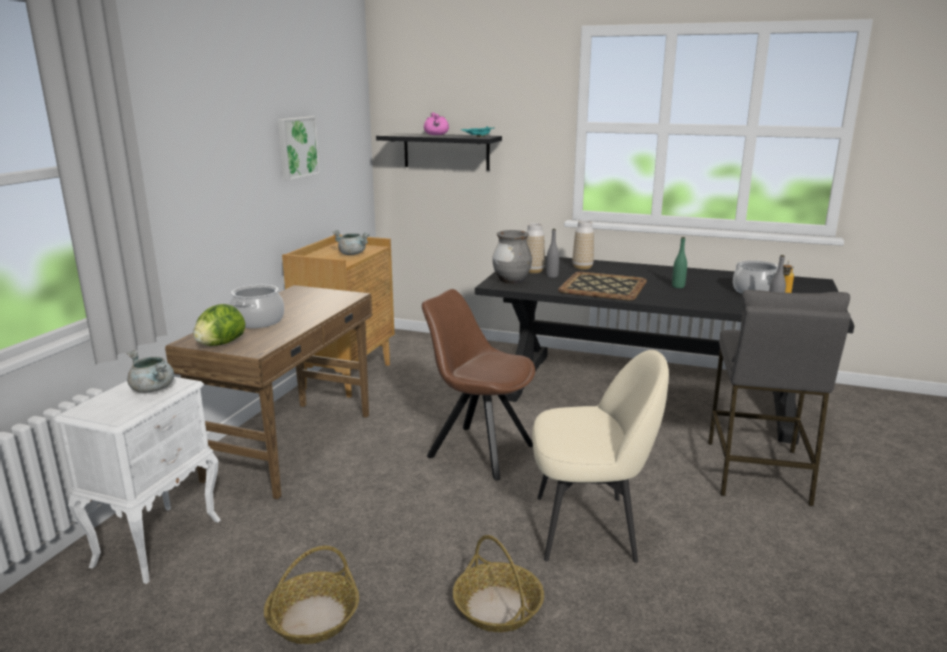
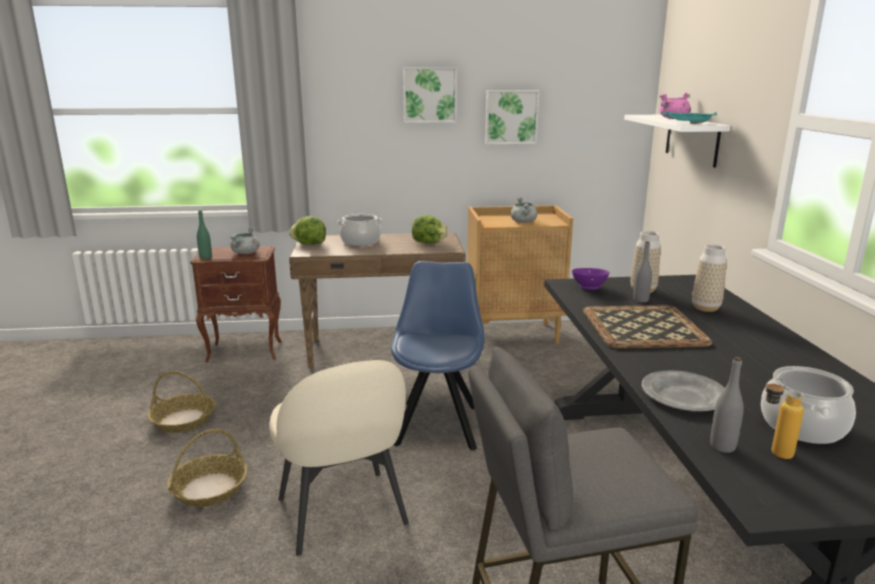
camera: 65 degrees right, 0 degrees up
(158, 542) = (245, 351): white nightstand -> brown nightstand
(237, 128) = (429, 94): none -> picture
(316, 298) = (428, 243): none -> lettuce
(446, 151) = (692, 139): black shelf -> white shelf
(479, 451) = (438, 425): brown chair -> blue chair
(511, 281) = (589, 287): grey vase -> purple bowl
(678, 286) = (723, 367): green bottle -> green bottle (205, 257)
(711, 302) = (683, 395): none -> grey plate

